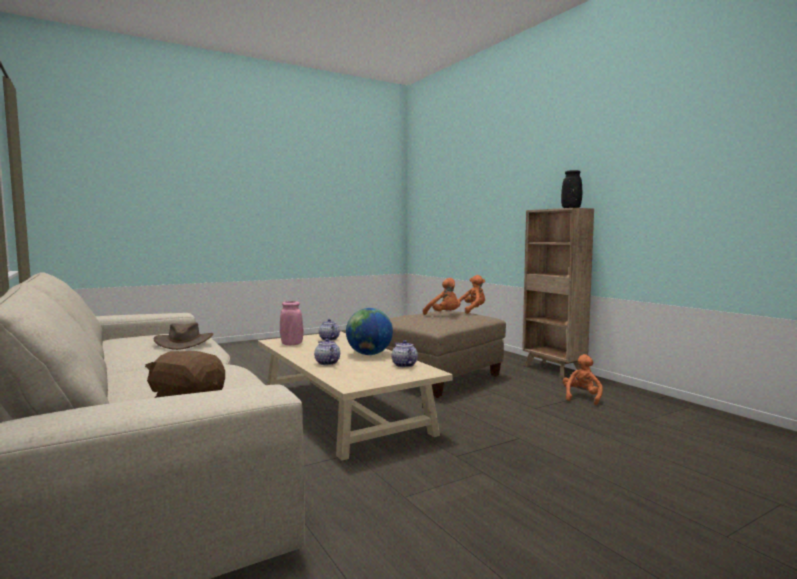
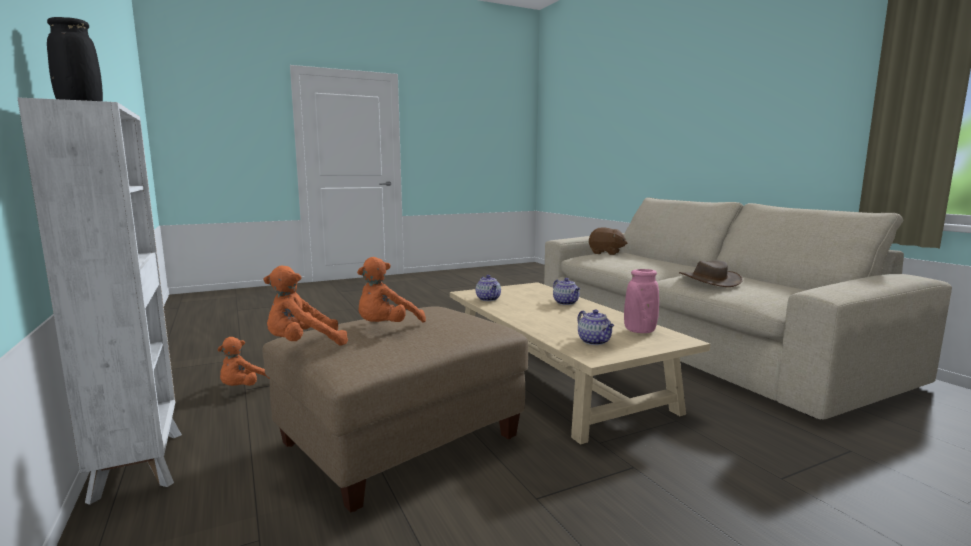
camera: 175 degrees left, 5 degrees up
(369, 354) = (524, 312): globe -> none
(444, 315) = (386, 328): orange plush toy -> orange plush toy turned 105 degrees counterclockwise
(553, 370) = (139, 463): brown bookcase -> white bookcase

